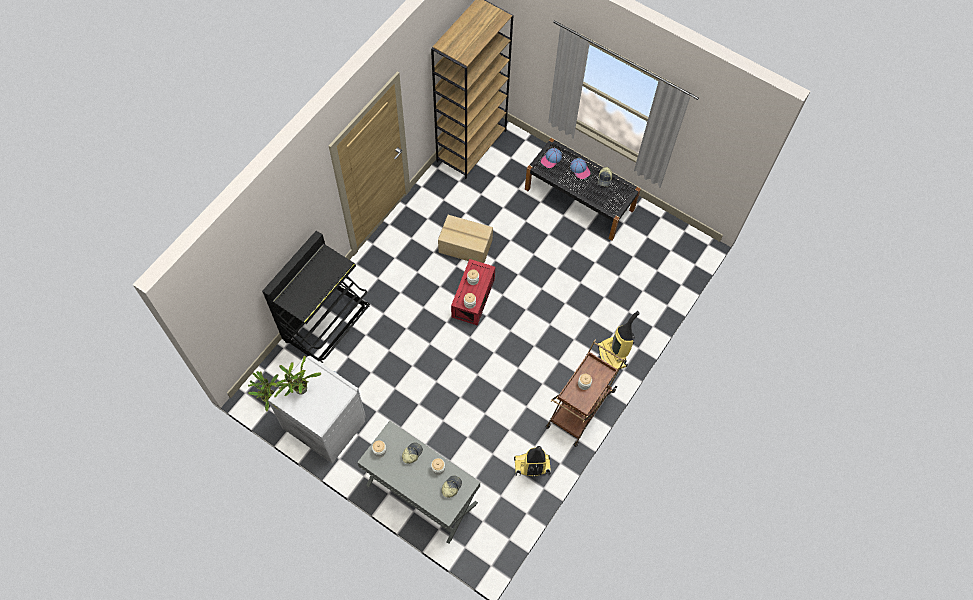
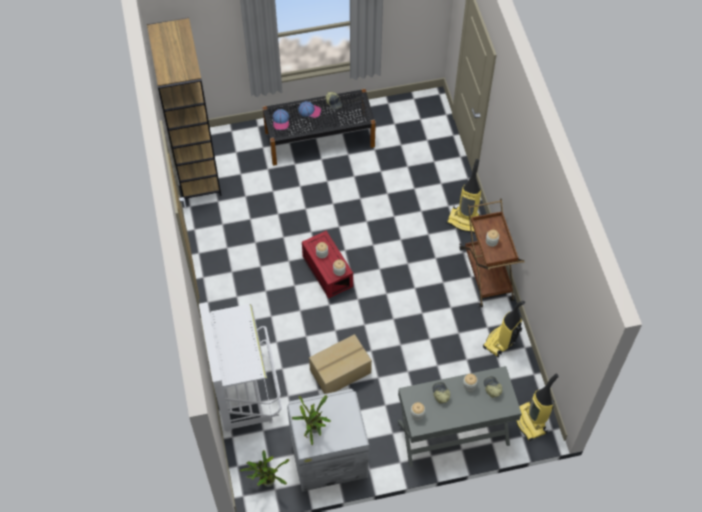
camera: 45 degrees left, 5 degrees down
(328, 326) = (246, 389): black shoe rack -> white shoe rack
(465, 247) = (279, 242): cardboard box -> cardboard box (341, 372)
(482, 543) = (530, 422): none -> vacuum cleaner

